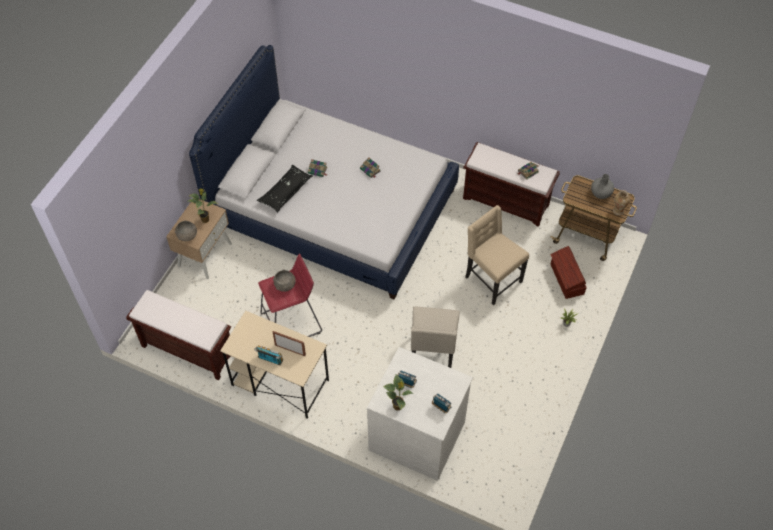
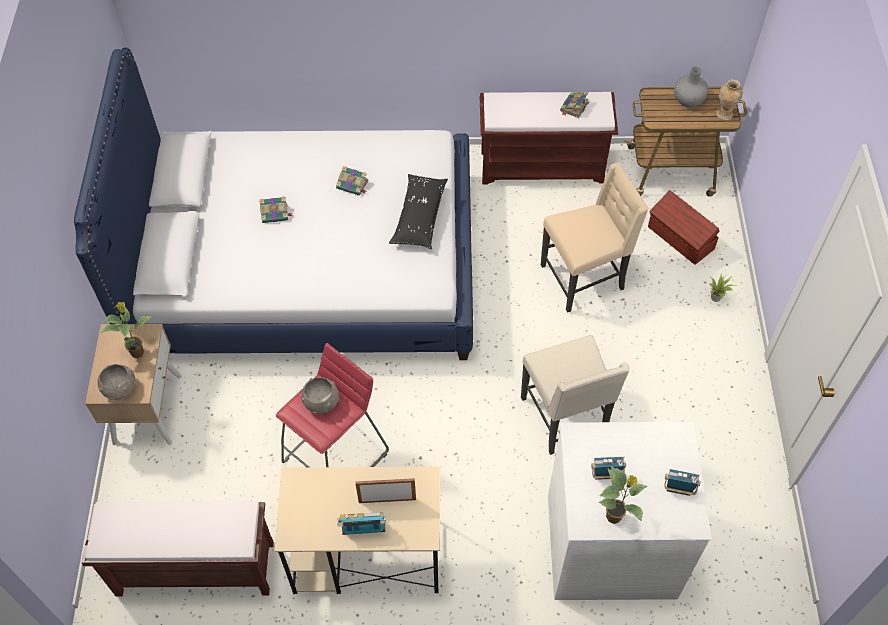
camera: 25 degrees left, 0 degrees up
(285, 192) = (242, 263): black pillow -> black pillow (419, 217)
(491, 279) = (584, 278): beige chair -> beige chair turned 135 degrees clockwise

